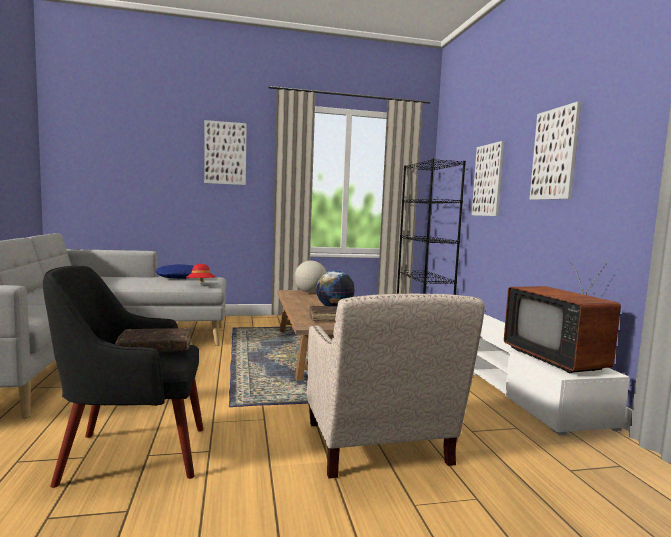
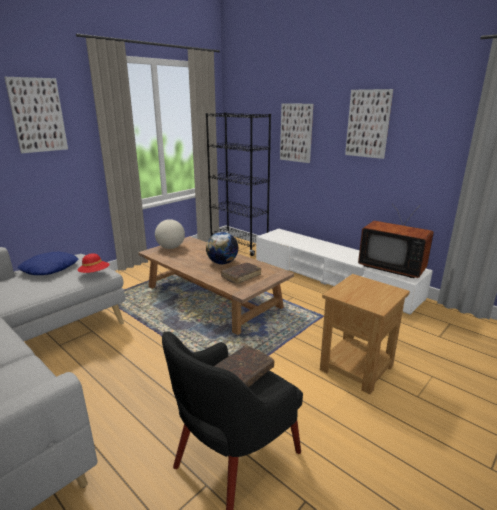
camera: 35 degrees left, 15 degrees up
(378, 449) = (356, 368): beige armchair -> brown side table

